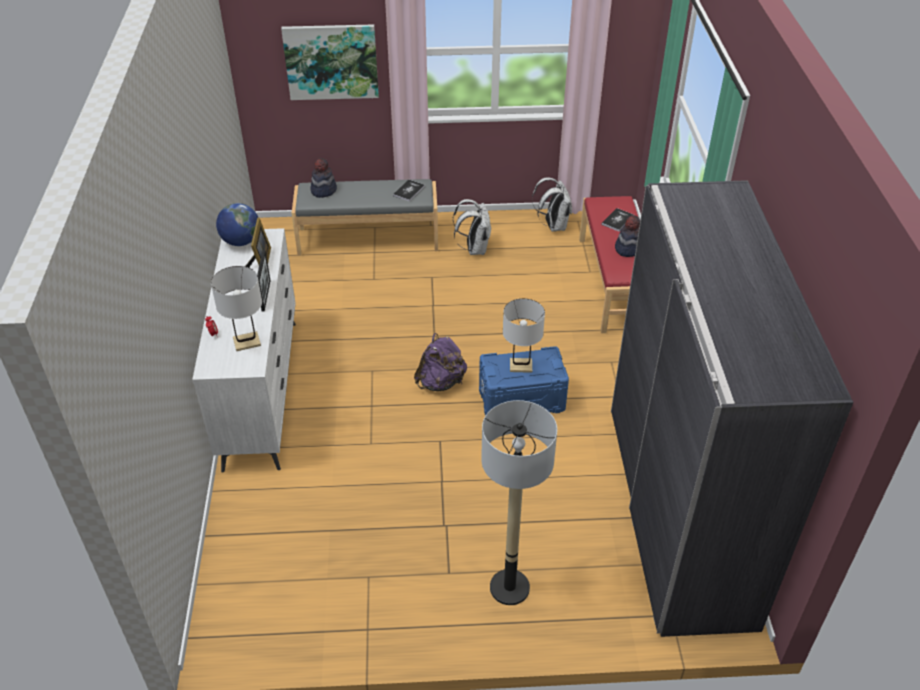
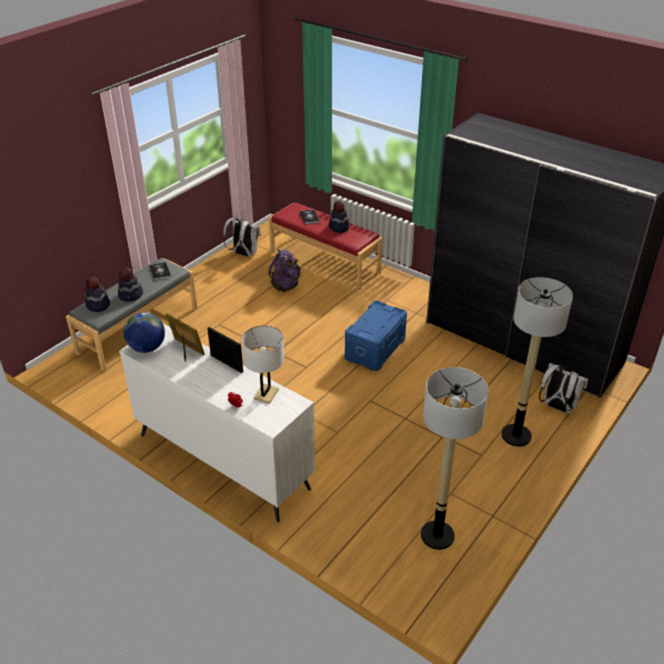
camera: 50 degrees left, 5 degrees down
(301, 597) = (437, 536): none -> floor lamp
(331, 61) = (65, 190): picture -> none
(357, 197) = (131, 295): none -> hat
(441, 382) = (320, 373): purple backpack -> purple backpack (285, 286)
(474, 249) = (218, 293): white backpack -> white backpack (557, 407)
(521, 366) = (373, 322): white table lamp -> none

